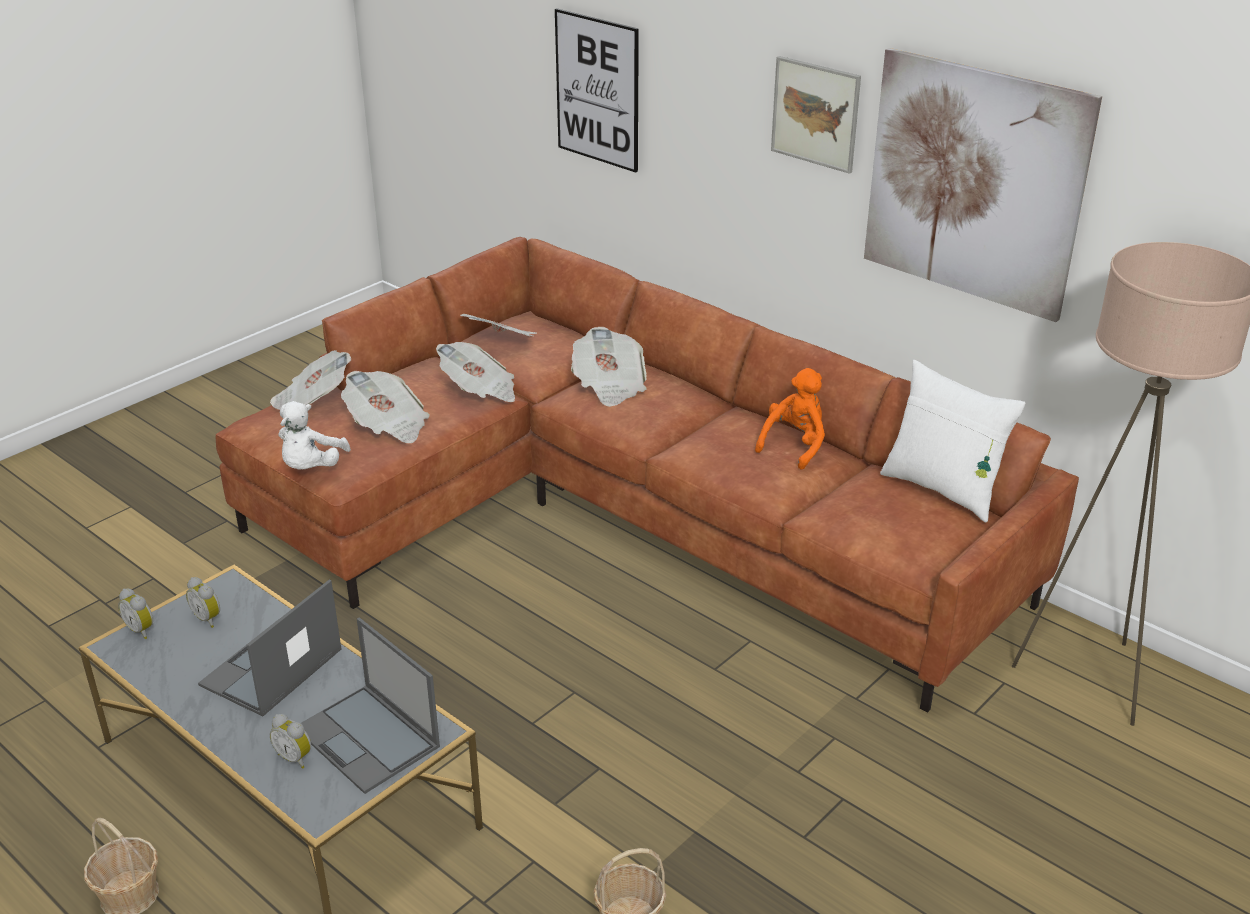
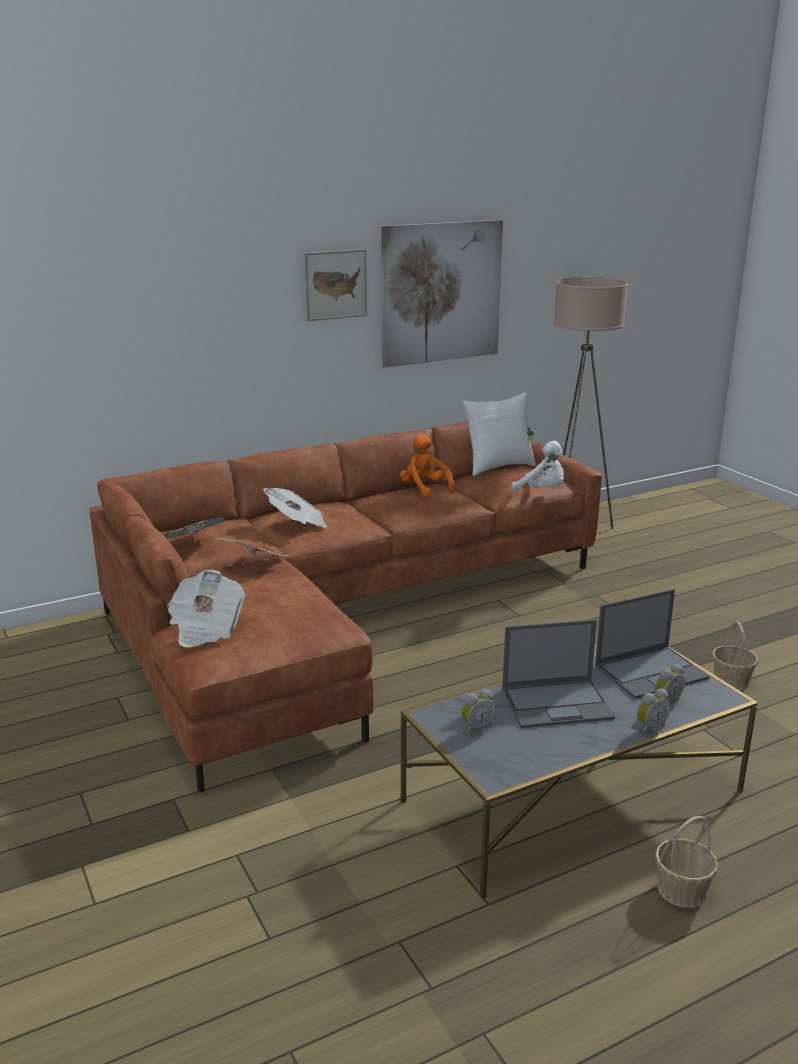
camera: 70 degrees left, 10 degrees down
(142, 630) = (477, 762): alarm clock -> alarm clock (650, 727)
(270, 669) = (558, 703): laptop -> laptop turned 60 degrees counterclockwise
(311, 467) = (318, 638): white plush toy -> white plush toy (542, 491)
(388, 426) = (279, 601): newspaper -> none
(597, 90) = (138, 330): picture -> none

